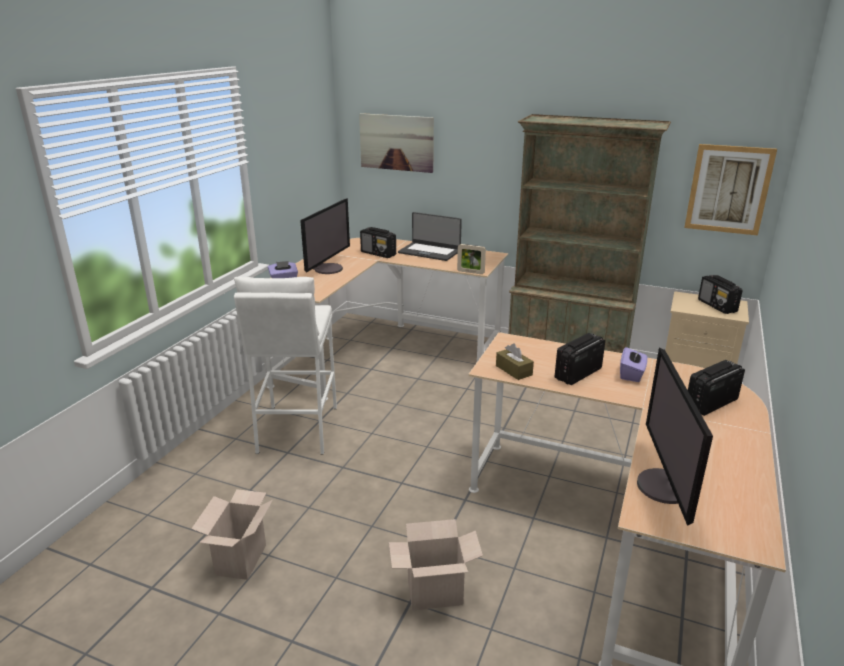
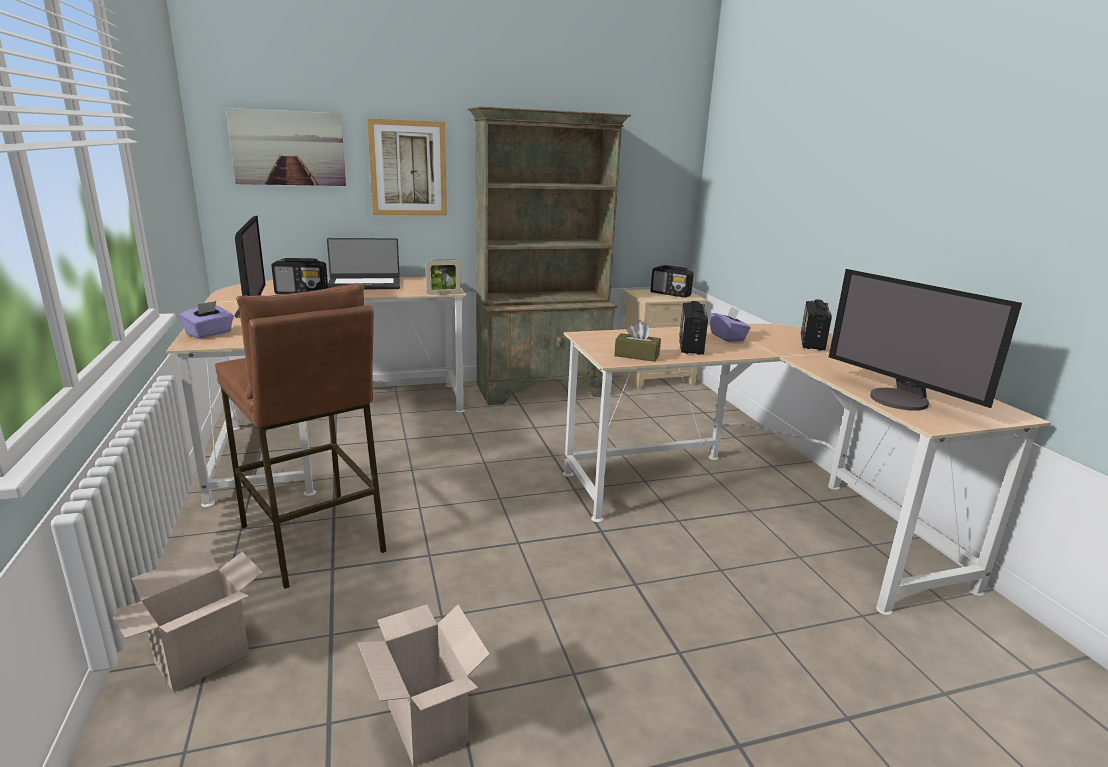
camera: 40 degrees left, 5 degrees down
(296, 429) = (313, 538): white stool -> brown stool
(433, 595) = (689, 632): cardboard box -> cardboard box (200, 661)
(728, 189) = (659, 182): picture -> picture (408, 168)

